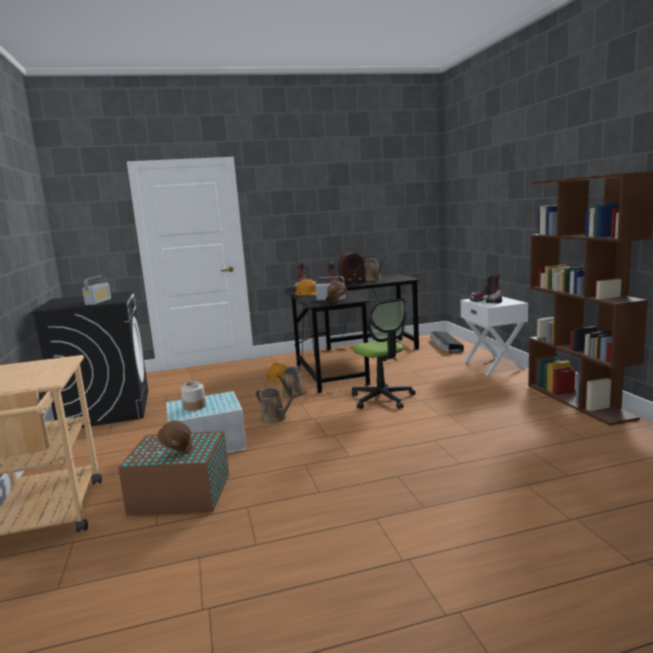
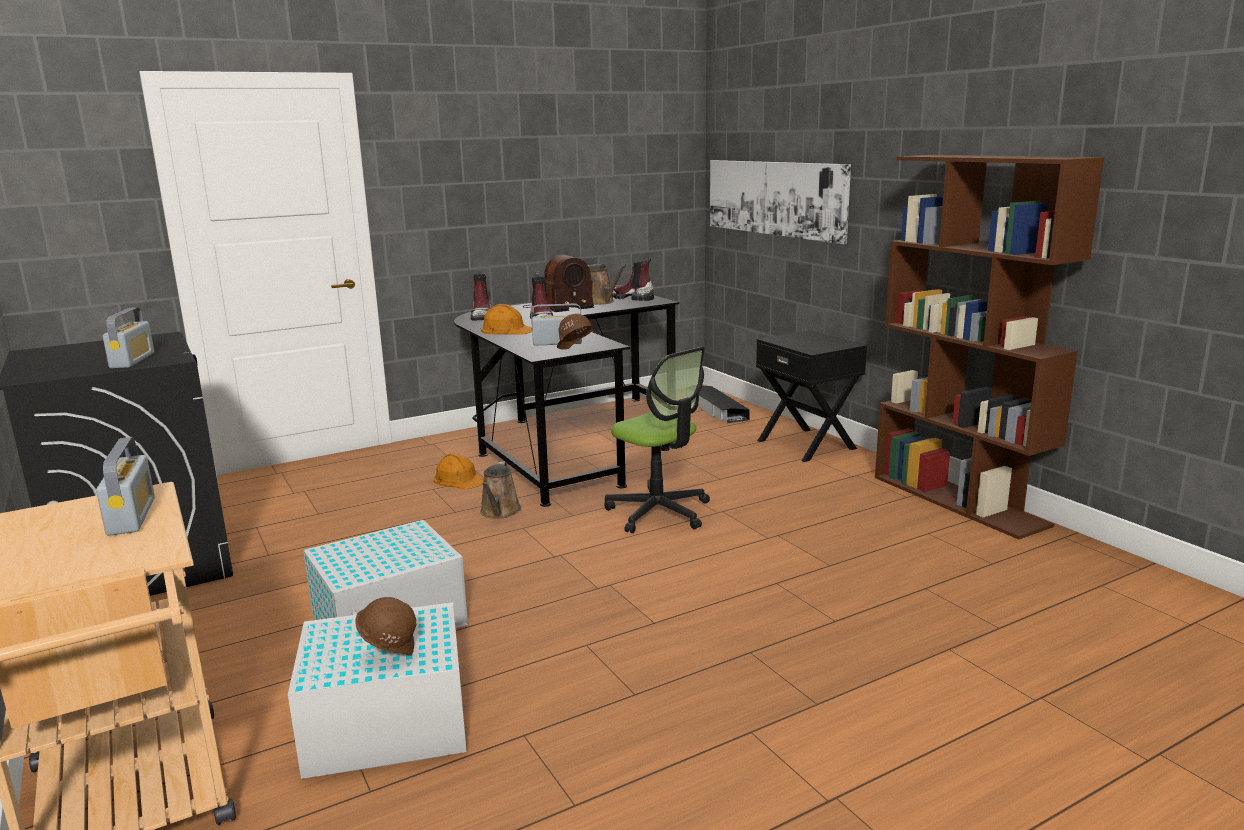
camera: 15 degrees left, 5 degrees up
(51, 368) = (131, 516): none -> radio
(179, 494) = (384, 724): brown storage box -> white storage box
(195, 406) = (368, 556): jar -> none
(275, 418) = (490, 561): brown watering can -> none
(478, 216) = (774, 198): none -> picture
(485, 301) = (799, 342): boot -> boot (631, 298)
(493, 366) = (807, 444): white nightstand -> black nightstand

